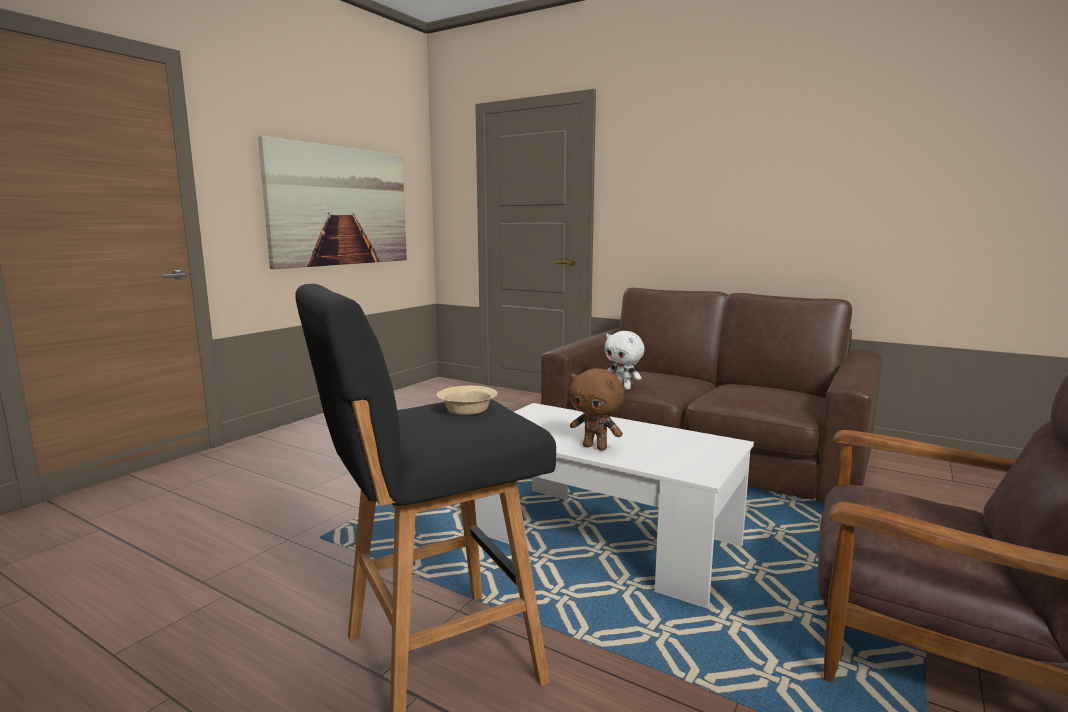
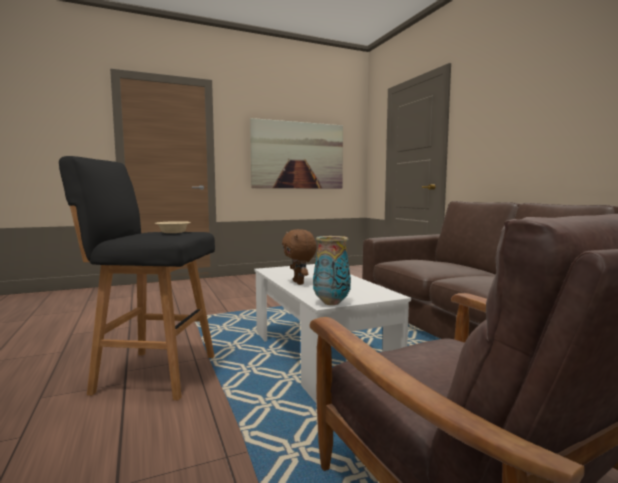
camera: 35 degrees right, 5 degrees down
(623, 387) = (402, 265): white plush toy -> none
(708, 472) = (331, 303): none -> vase

